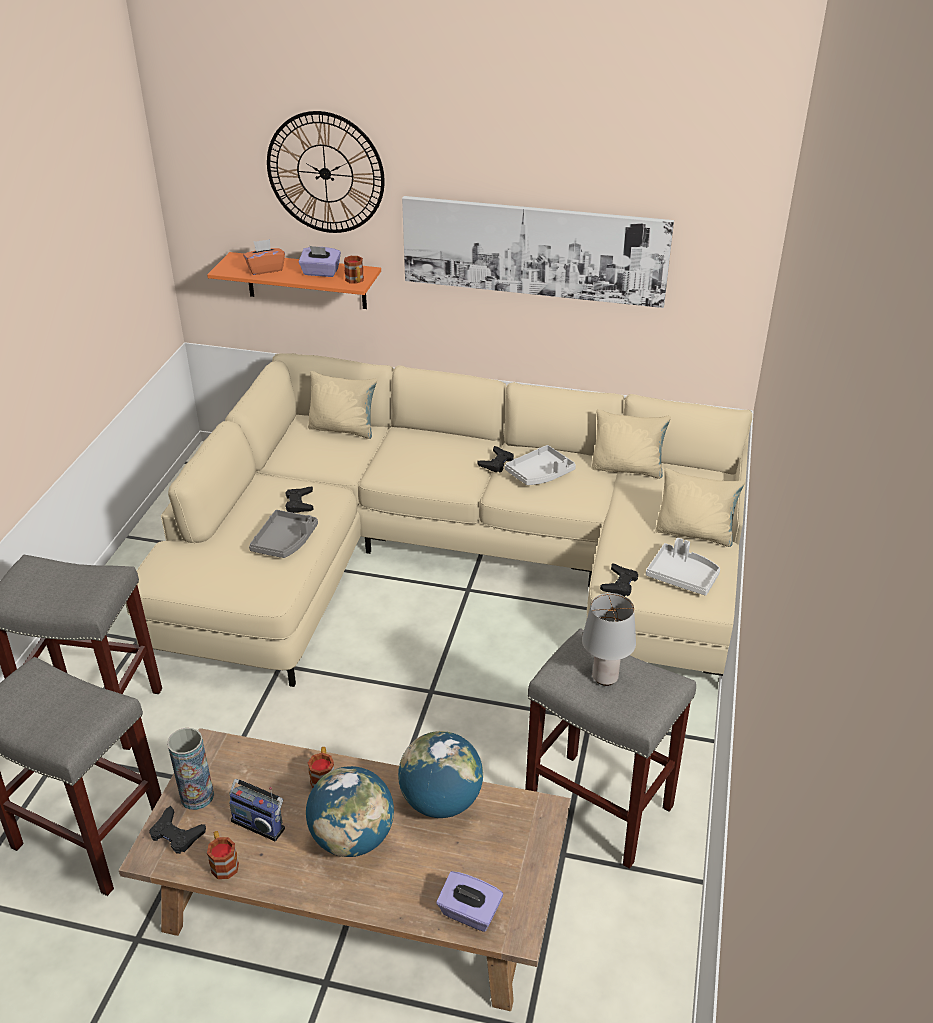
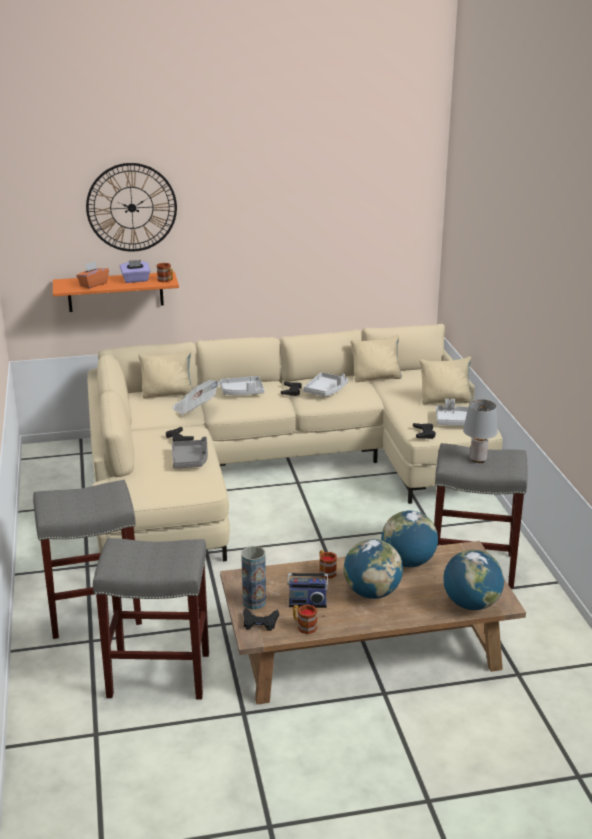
camera: 25 degrees left, 10 degrees down
(356, 461) = (196, 408): none -> newspaper
(432, 449) = (242, 392): none -> grey tray
(469, 913) = (471, 604): purple tissue box -> globe
(534, 250) = (285, 240): picture -> none

